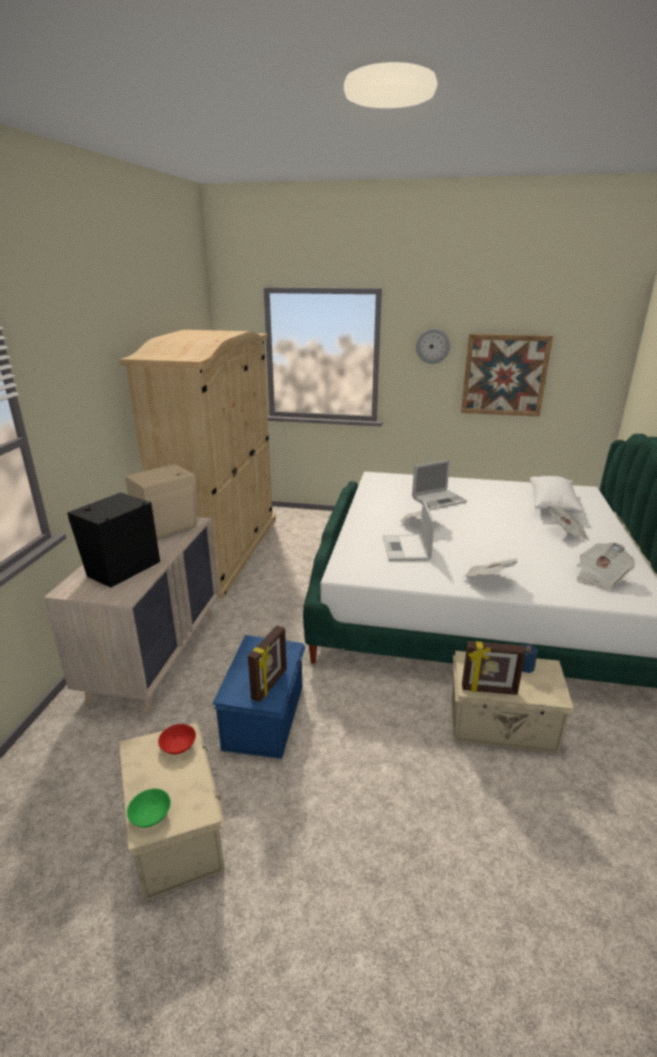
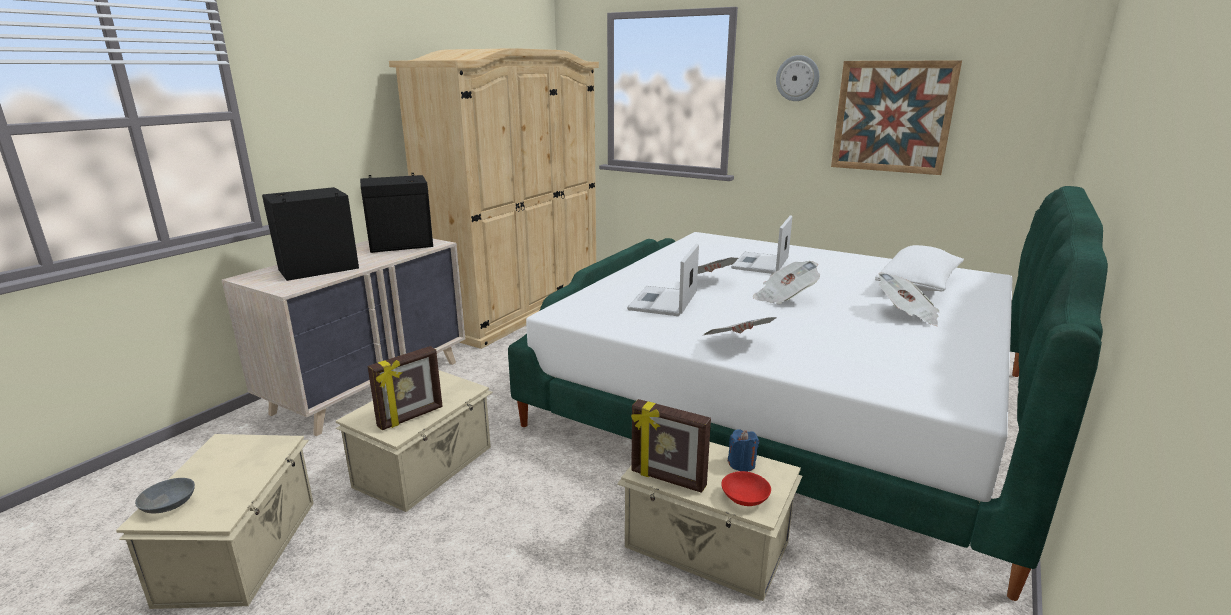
camera: 20 degrees right, 5 degrees down
(149, 814) = (169, 503): green bowl -> grey bowl
(168, 529) = (402, 246): beige speaker -> black speaker
(177, 745) = (262, 450): red bowl -> red bowl (744, 497)
(266, 716) = (426, 466): blue storage box -> beige storage box
(439, 499) = (760, 264): laptop -> laptop turned 120 degrees clockwise
(599, 577) = (908, 366): newspaper -> newspaper (784, 298)

